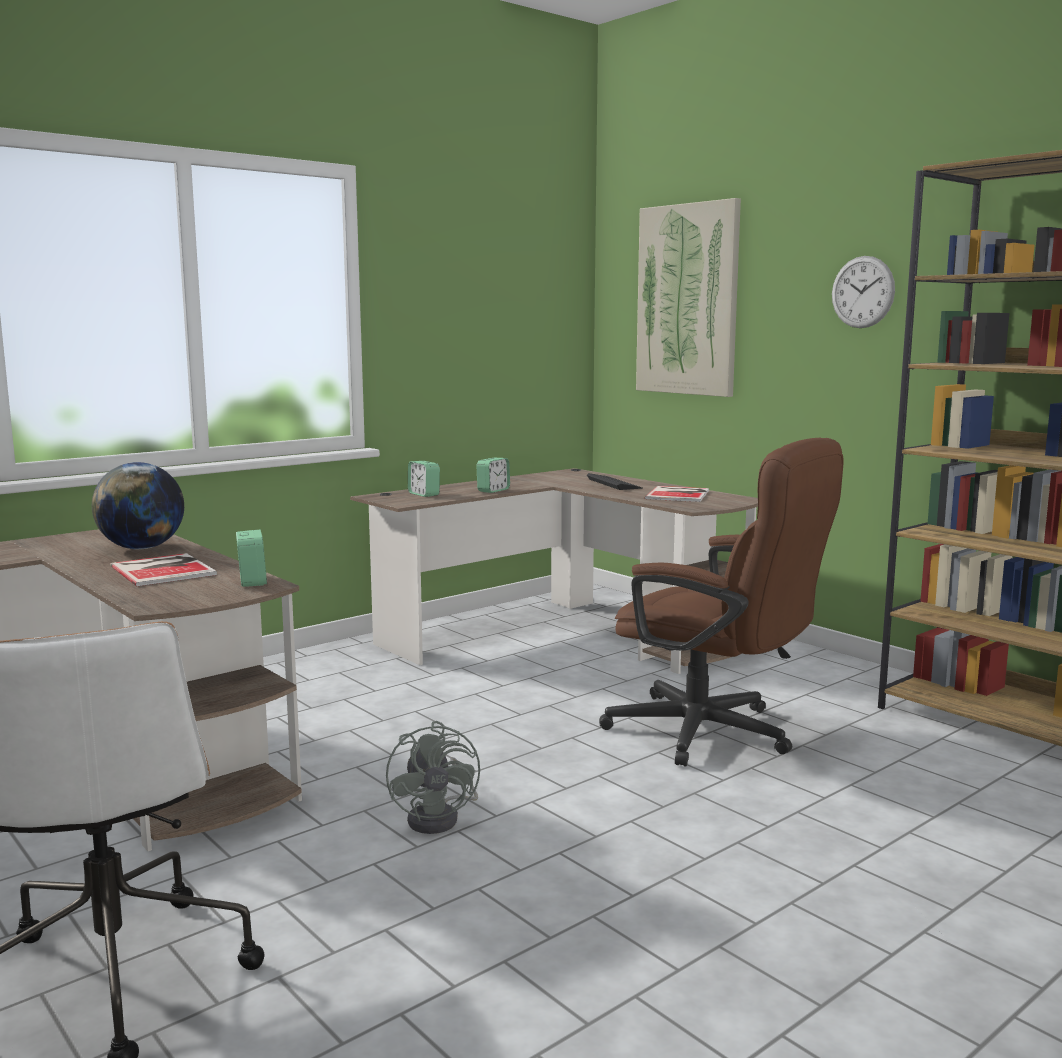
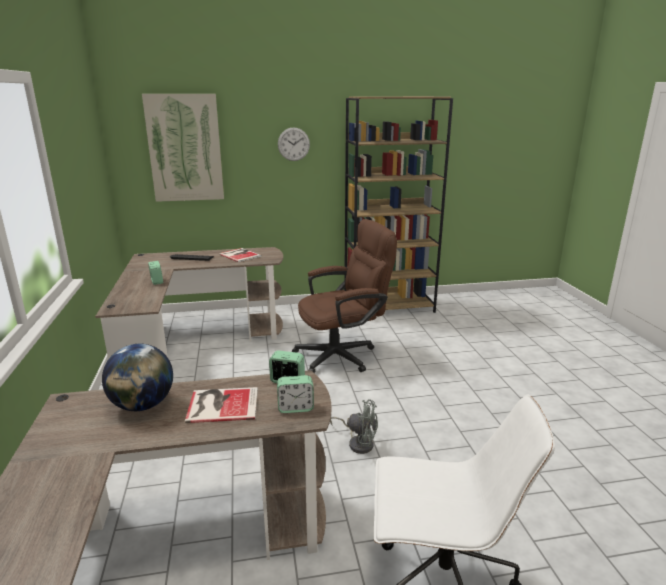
camera: 60 degrees left, 10 degrees up
(424, 494) = (133, 297): alarm clock -> alarm clock (295, 408)

